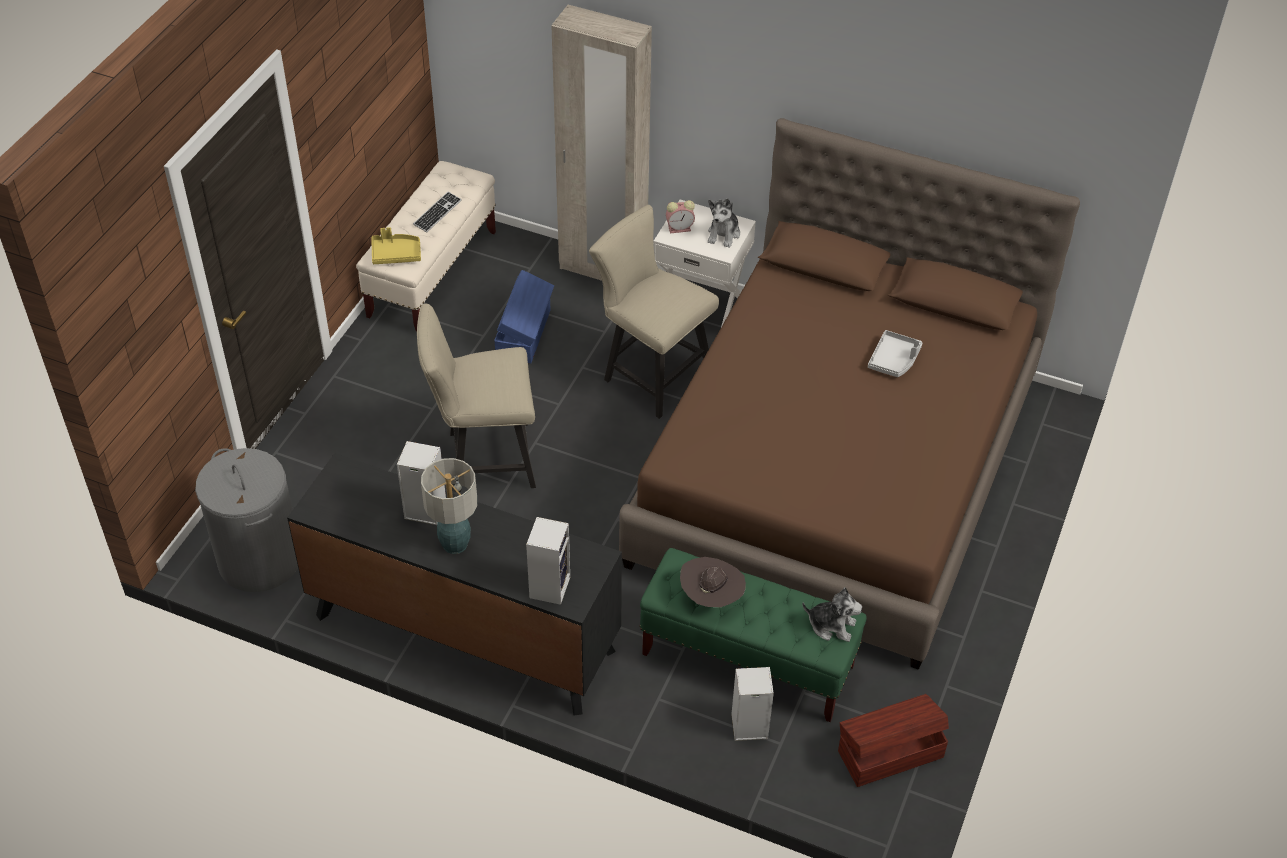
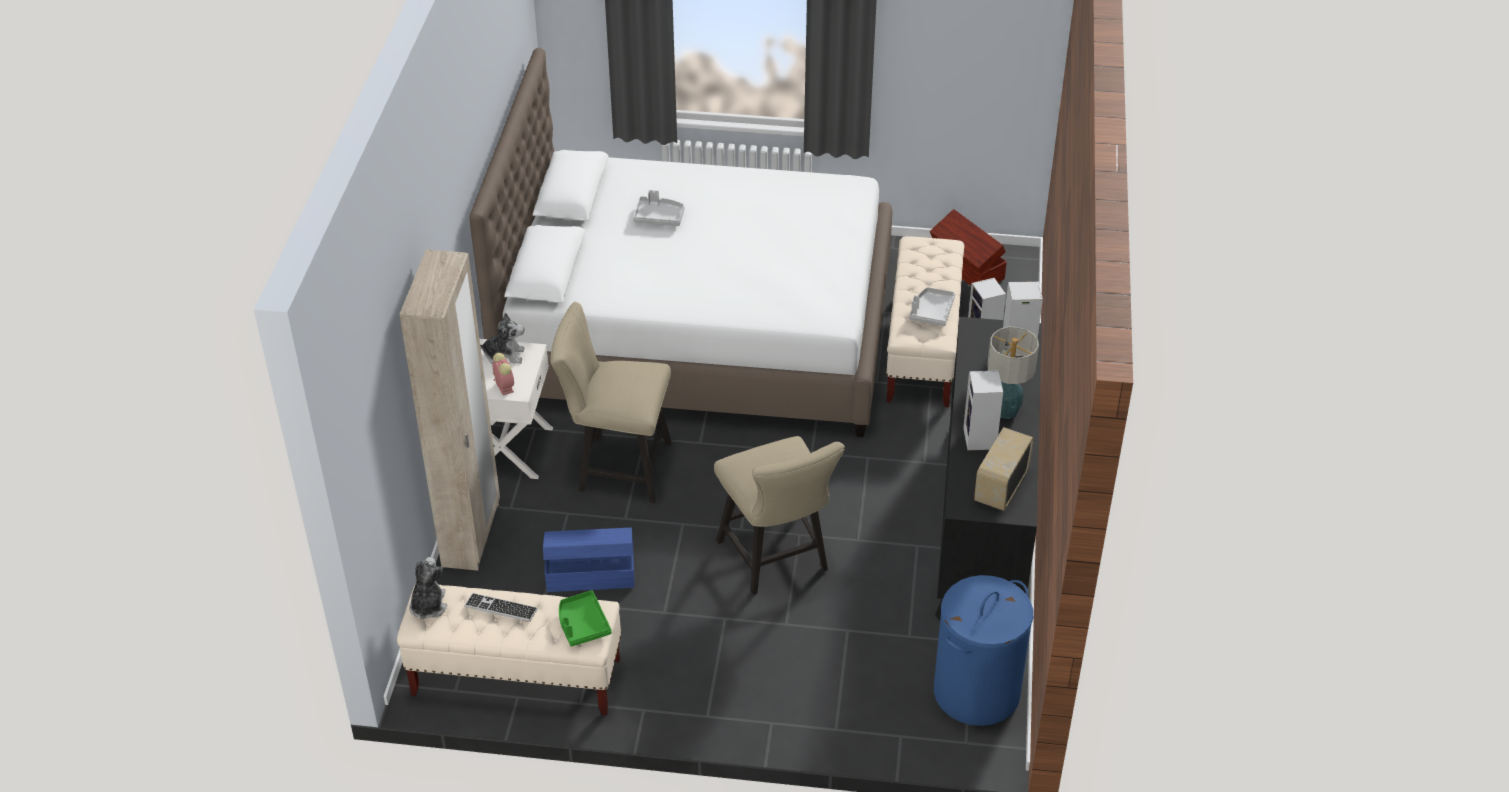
camera: 105 degrees left, 5 degrees down
(259, 560) = (976, 692): grey laundry basket -> blue laundry basket
(351, 505) = (1000, 487): none -> radio
(396, 254) = (582, 624): yellow tray -> green tray
(651, 373) = (617, 467): beige chair -> beige chair turned 75 degrees clockwise
(711, 597) = (931, 312): brown hat -> grey tray
(748, 660) = (922, 349): green bench -> beige bench
(831, 625) = (924, 249): plush toy -> plush toy (428, 605)
(836, 471) = (697, 330): brown bed -> white bed

